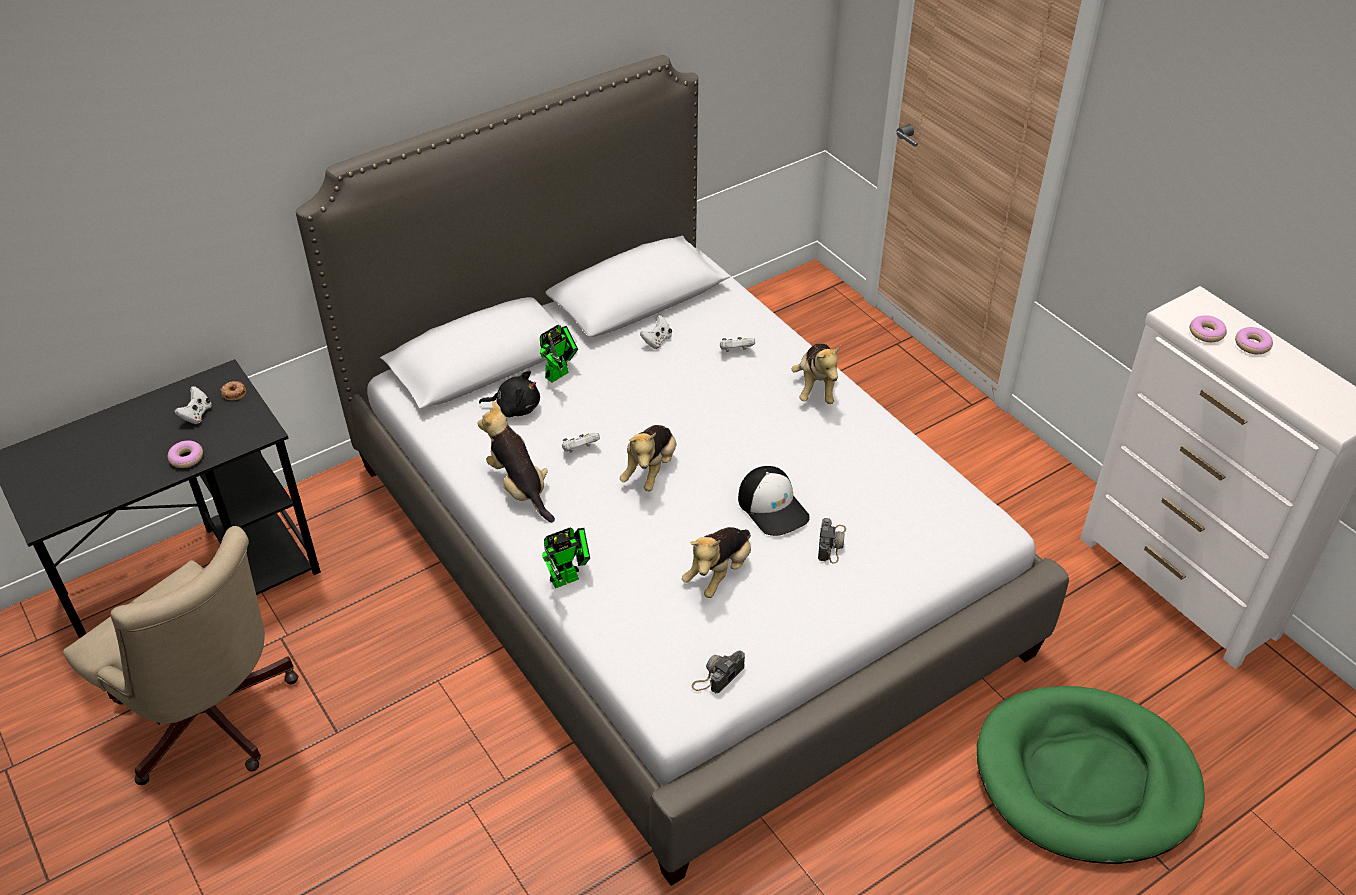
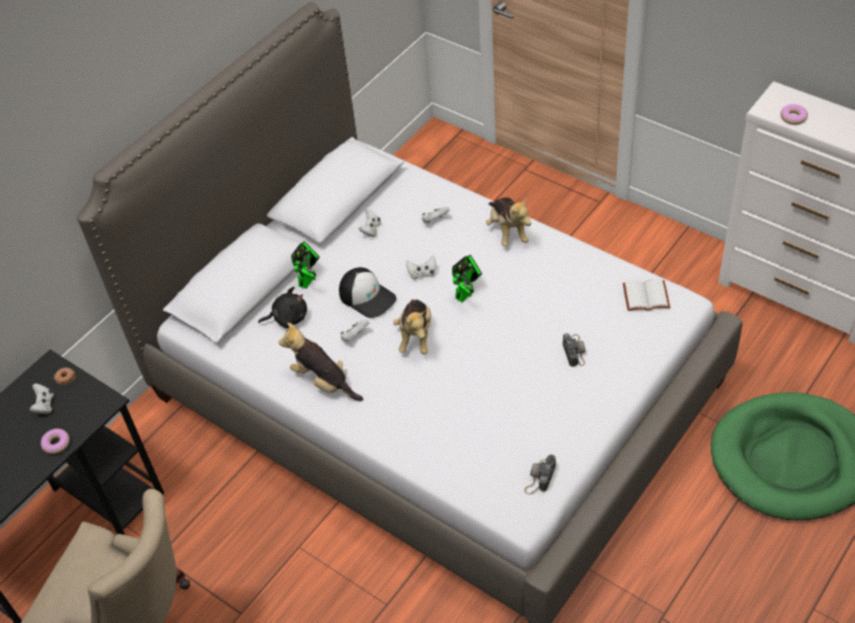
camera: 15 degrees left, 5 degrees up
(569, 578) = (396, 440): toy robot -> toy robot (467, 293)
(692, 404) = (422, 273): none -> white game controller
(719, 573) = (504, 399): plush toy -> none
(773, 507) = (520, 336): cap -> cap (367, 296)
(949, 509) = (645, 297): none -> white book
(1252, 345) = (827, 118): donut -> none

